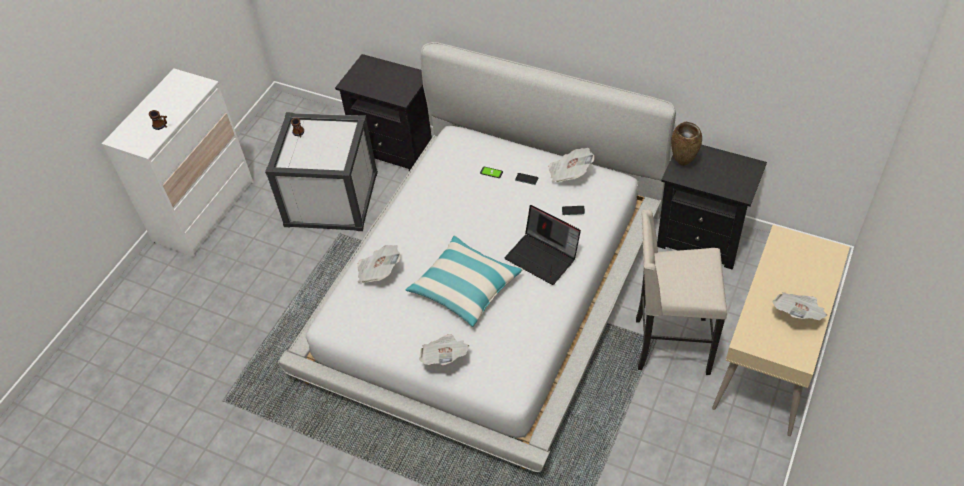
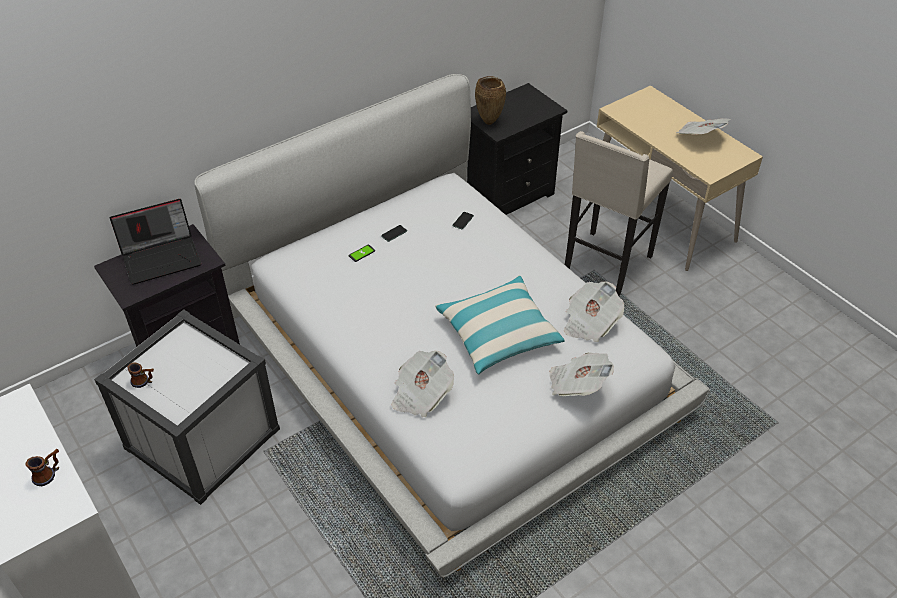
camera: 65 degrees left, 5 degrees down
(543, 257) = (504, 263): laptop -> laptop (162, 257)
(569, 173) = (414, 204): newspaper -> newspaper (589, 323)

